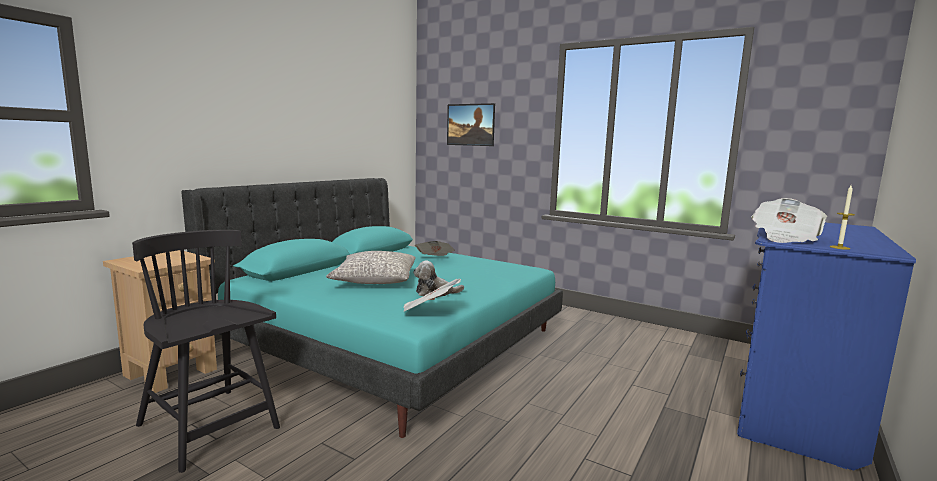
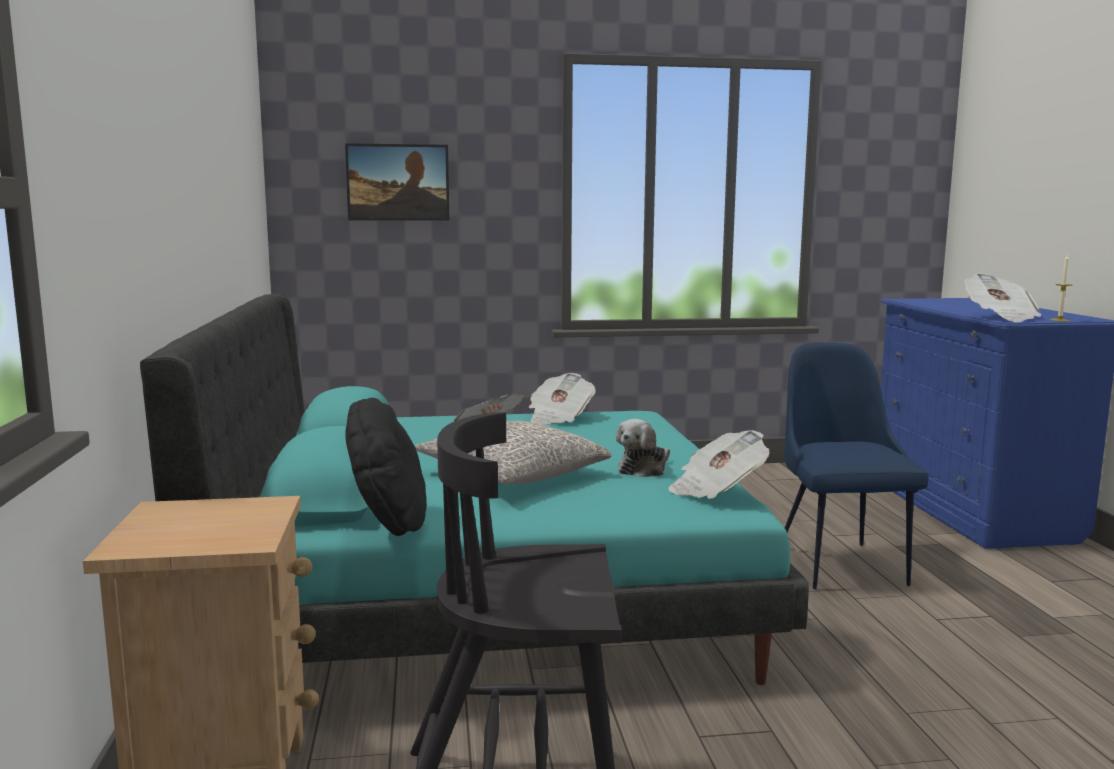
camera: 40 degrees left, 0 degrees up
(272, 286) = (389, 527): none -> black pillow
(483, 262) = (558, 418): none -> newspaper
(593, 401) = (838, 565): none -> blue chair

